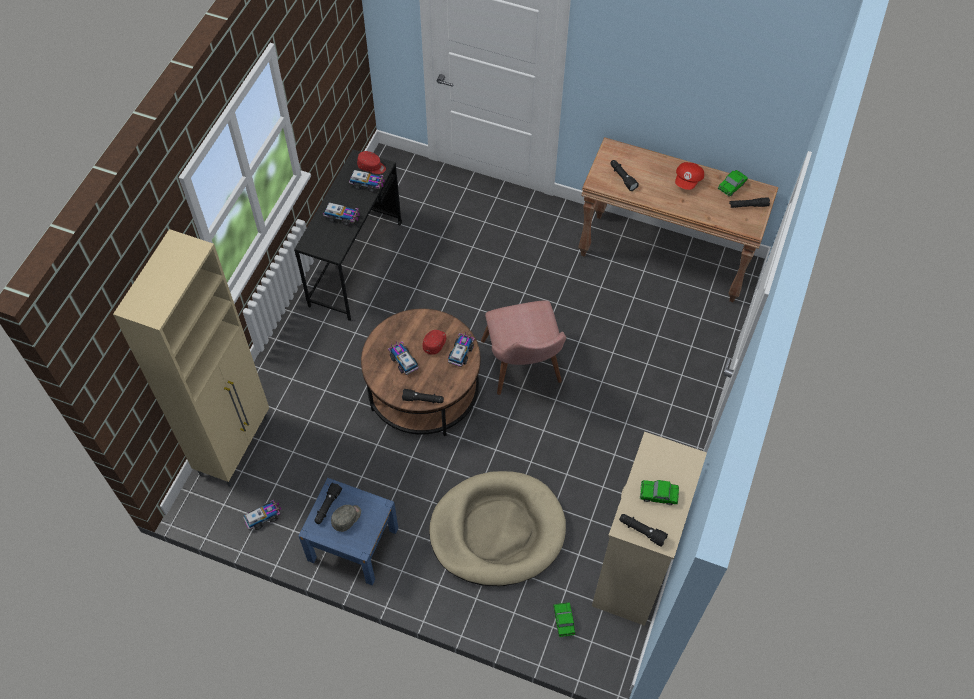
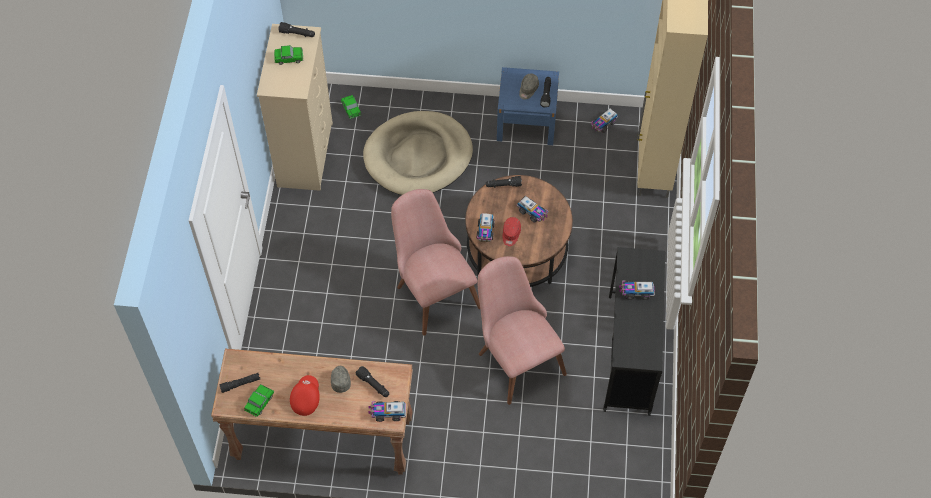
camera: 165 degrees right, 0 degrees up
(367, 184) = (628, 333): toy truck -> toy truck (387, 413)
(371, 167) = (633, 354): red cap -> none
(463, 288) = (515, 355): none -> pink chair
(652, 188) = (340, 379): none -> grey cap

